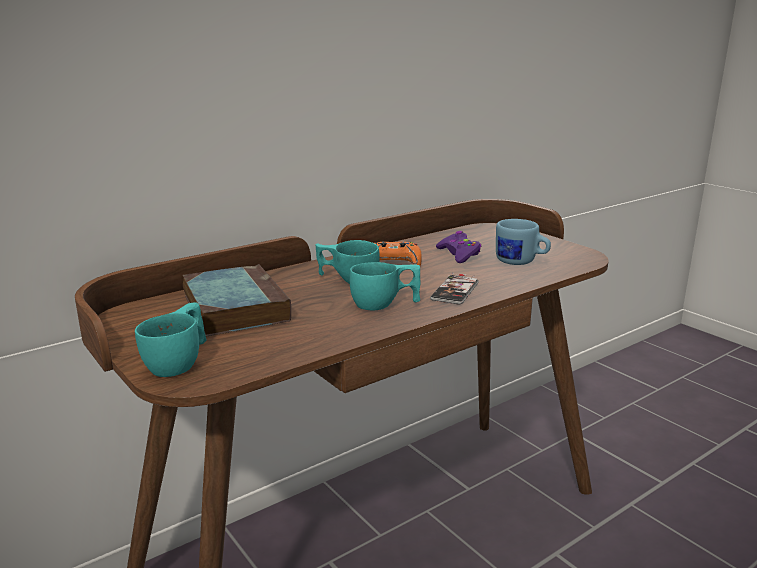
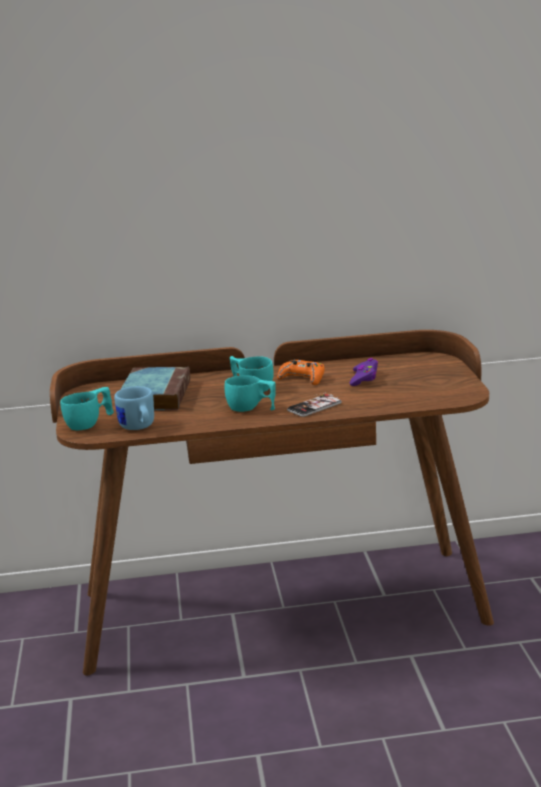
camera: 30 degrees right, 0 degrees up
(521, 262) = (402, 392): blue mug -> blue mug (138, 428)

